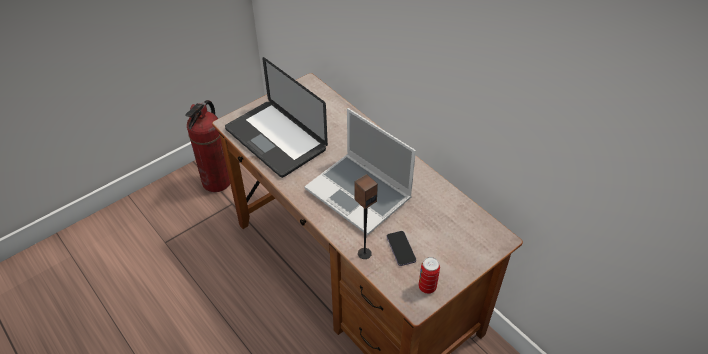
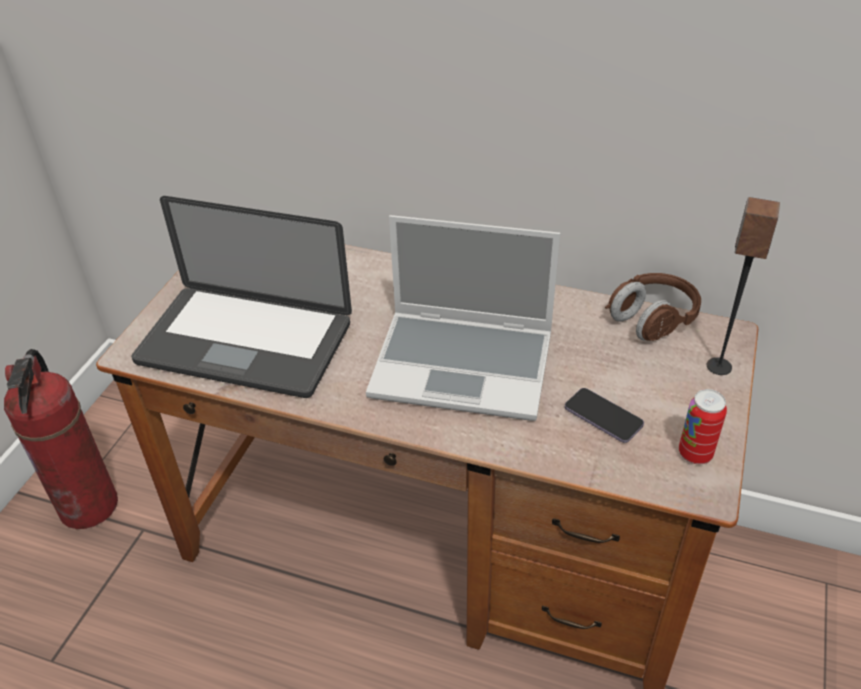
camera: 30 degrees left, 5 degrees down
(364, 253) = (553, 451): speaker -> speaker (718, 366)
(469, 213) = (652, 319): none -> brown headphones

